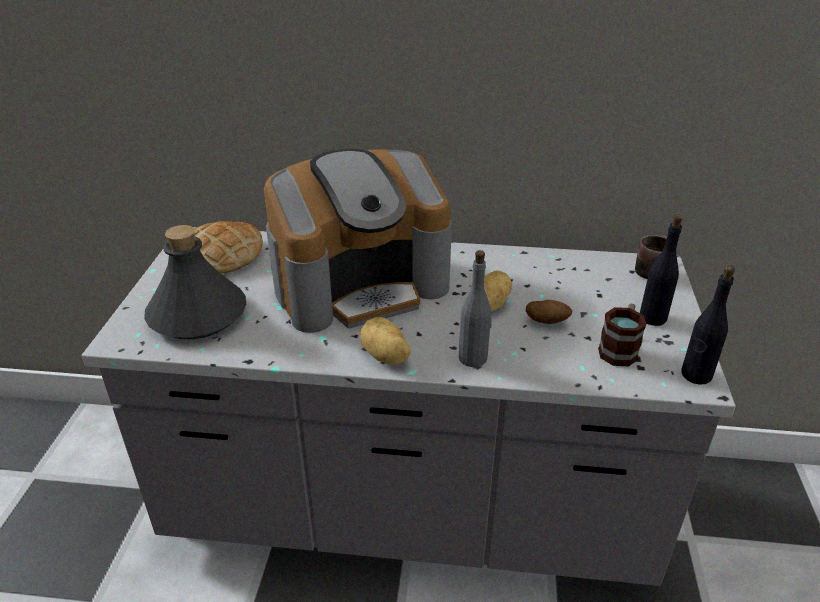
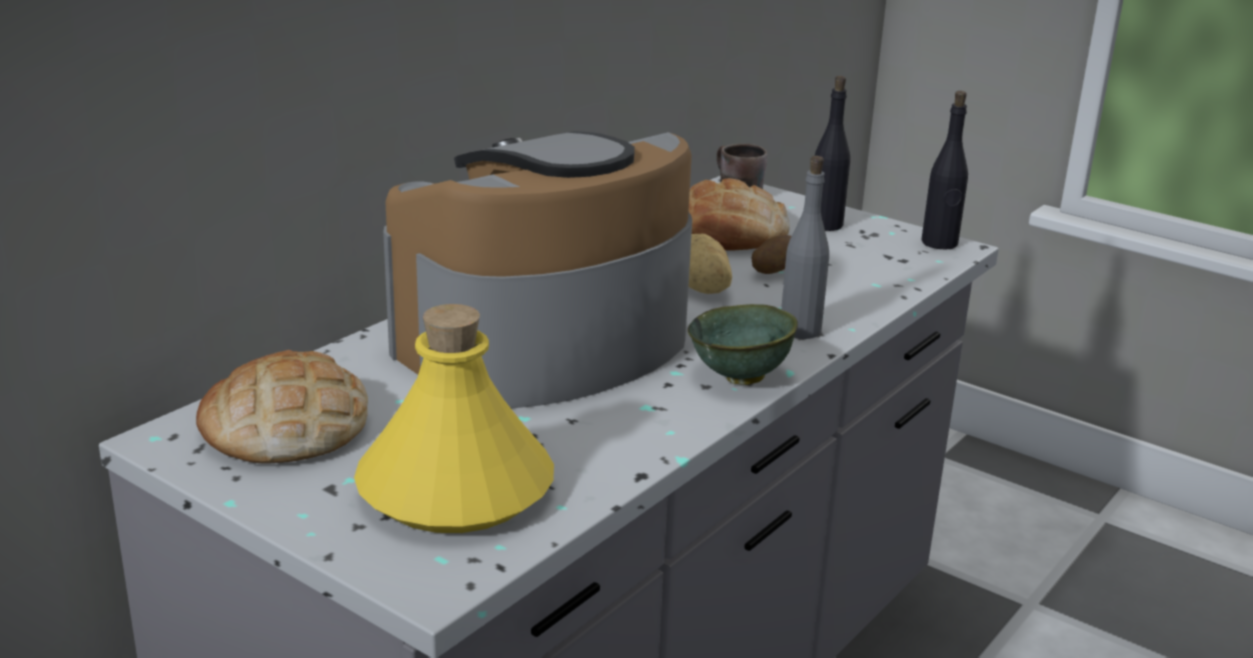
camera: 60 degrees left, 10 degrees down
(197, 316) = (456, 490): grey bottle -> yellow bottle
(360, 285) = (545, 346): coffee machine -> coffee machine turned 135 degrees counterclockwise
(385, 357) = (740, 378): potato -> green bowl
(584, 287) = (727, 232): none -> bread
(619, 349) = (862, 257): mug -> none

